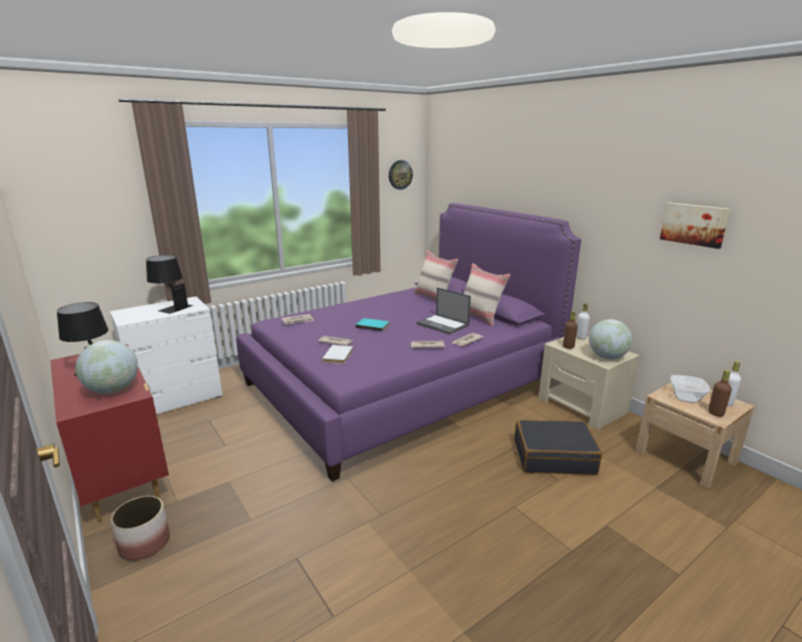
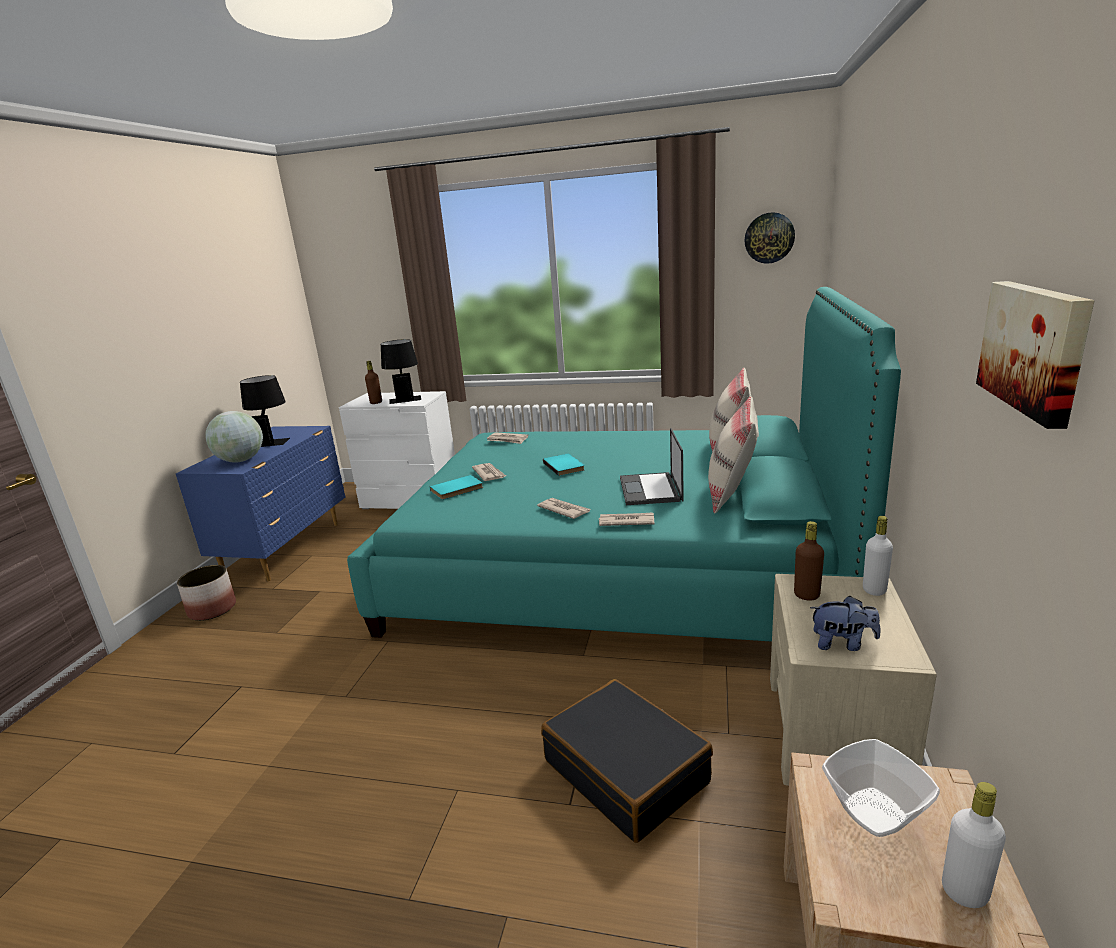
camera: 50 degrees right, 0 degrees up
(122, 474) = (287, 549): red dresser -> blue dresser
(339, 356) = (457, 490): white book -> turquoise book
(402, 383) = (619, 566): purple bed -> turquoise bed
(607, 357) = (842, 644): globe -> plush toy
(715, 413) = (873, 886): brown bottle -> brown bottle (376, 402)

